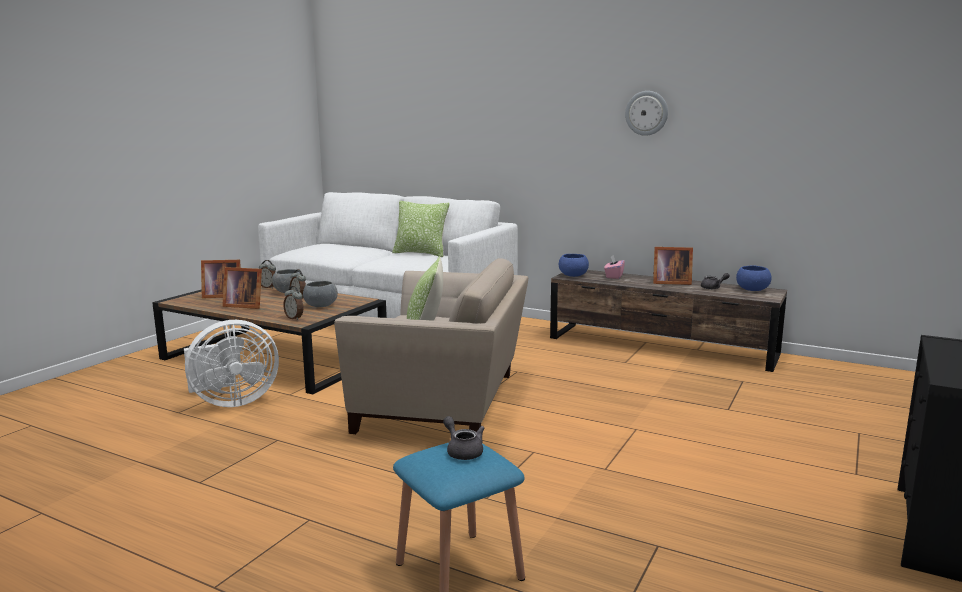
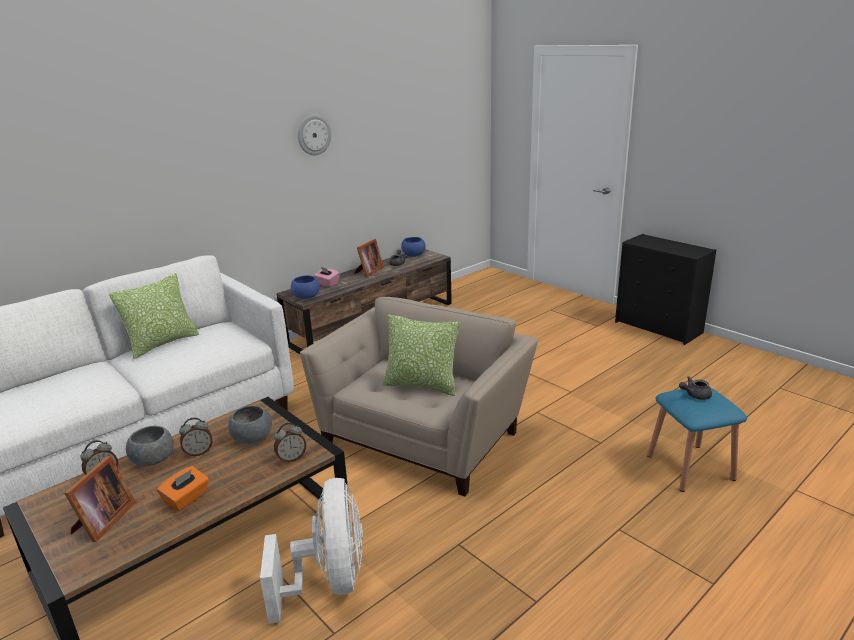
camera: 70 degrees left, 10 degrees up
(244, 305) = (187, 499): picture frame -> orange tissue box

